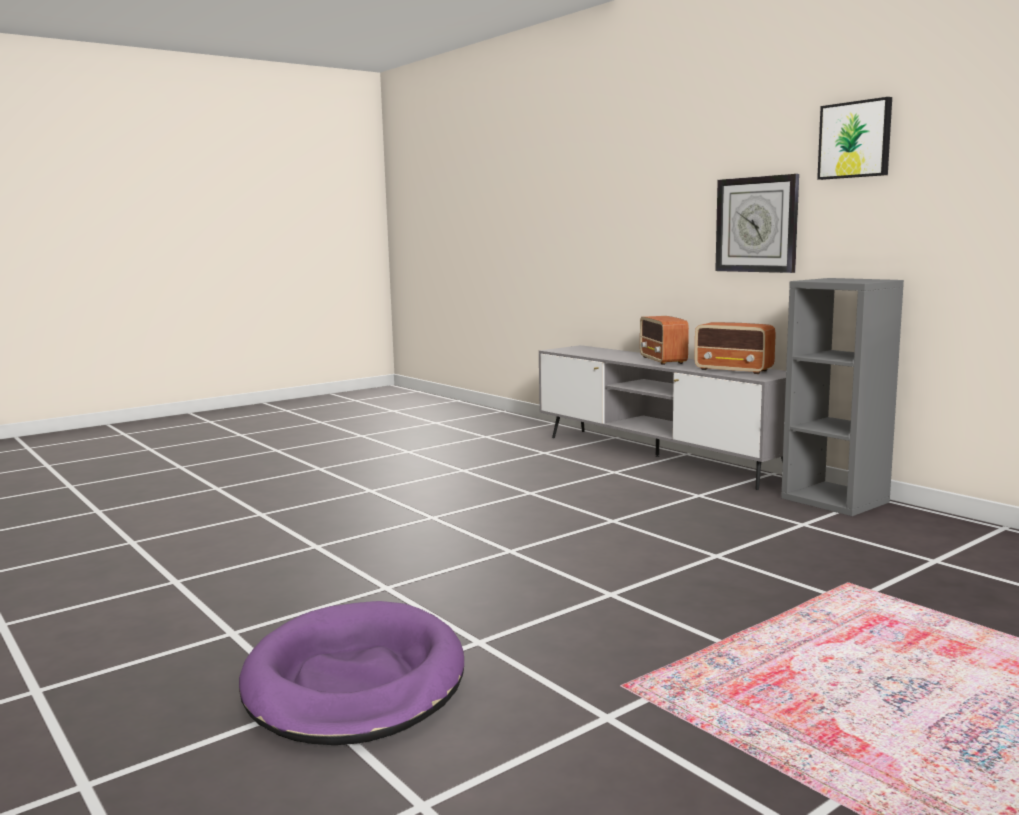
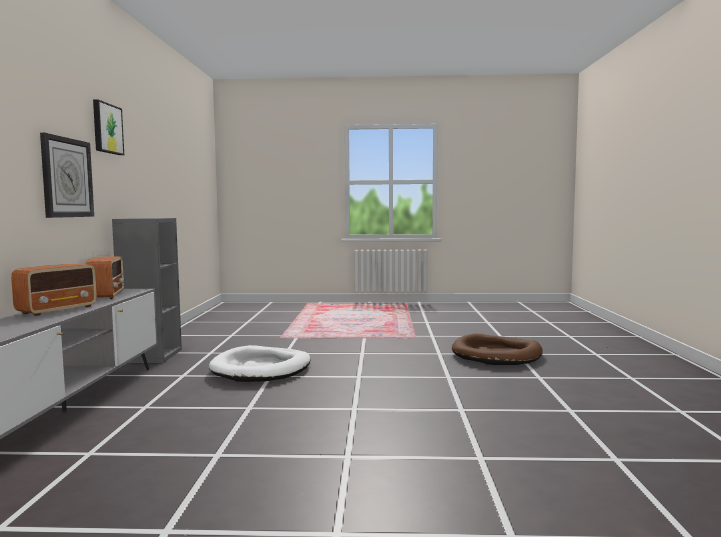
camera: 140 degrees left, 5 degrees down
(355, 681) = (497, 354): purple dog bed -> brown dog bed
(652, 524) = (261, 369): none -> white dog bed

